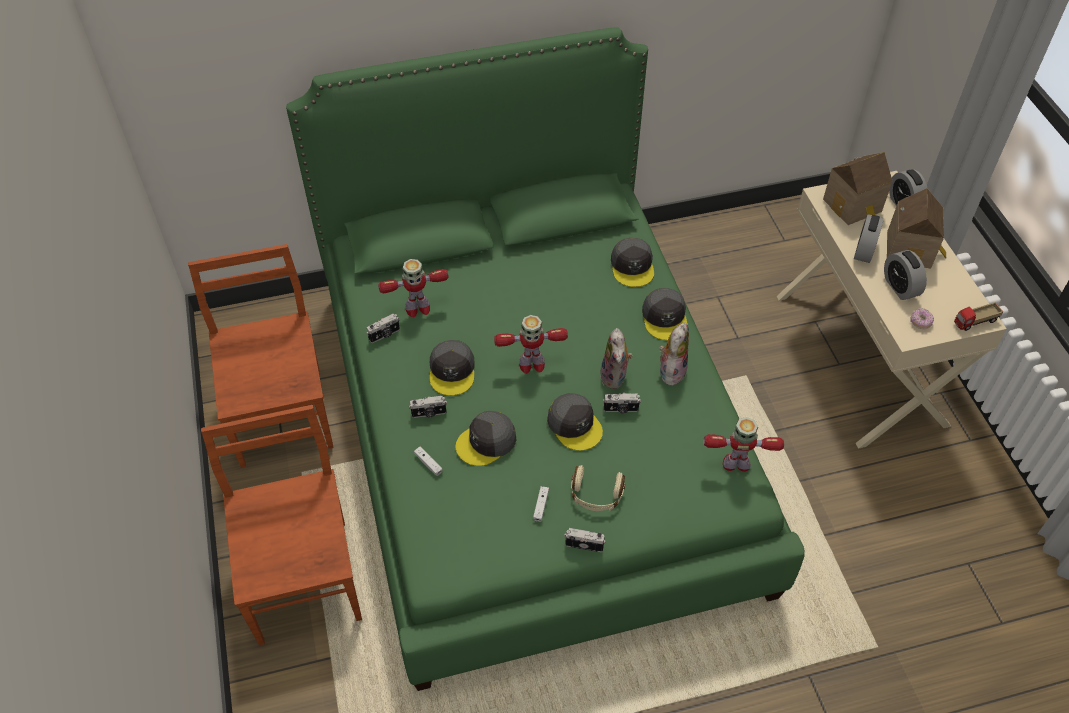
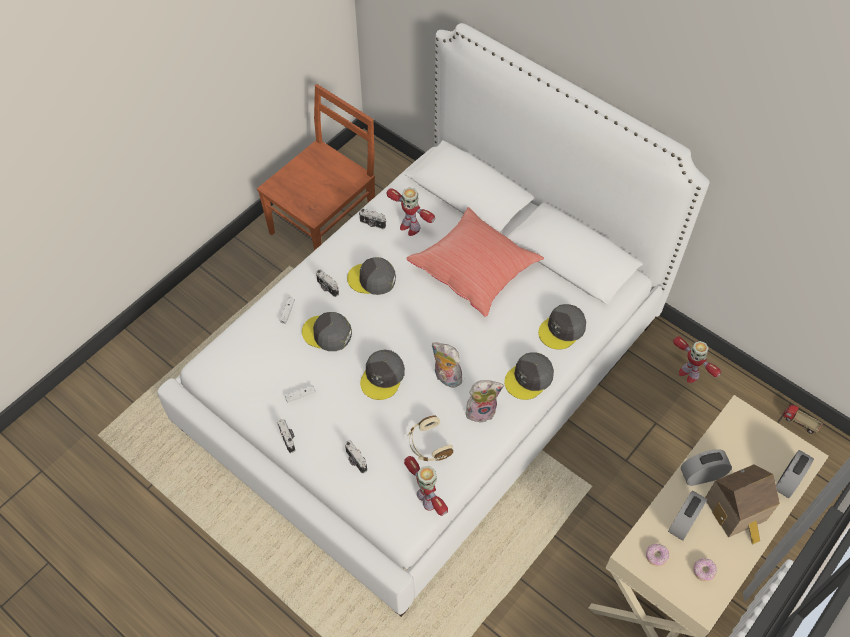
camera: 55 degrees right, 5 degrees up
(303, 577) = (217, 317): brown chair -> none
(452, 371) = (372, 279): grey cap -> grey cap turned 45 degrees clockwise
(514, 290) = (474, 271): none -> red pillow
(531, 364) = (414, 320): toy robot -> toy robot (688, 373)
(533, 430) = (424, 373): green bed -> white bed
(596, 495) = (333, 424): beige headphones -> beige headphones (428, 444)
(615, 377) = (445, 378): plush toy -> plush toy turned 75 degrees clockwise
(621, 409) = (419, 397): camera -> camera (355, 461)
(854, 207) = (748, 443): toy house -> none
(951, 301) = (703, 571): none -> donut
(975, 322) = (694, 601): toy truck -> toy truck (799, 423)

